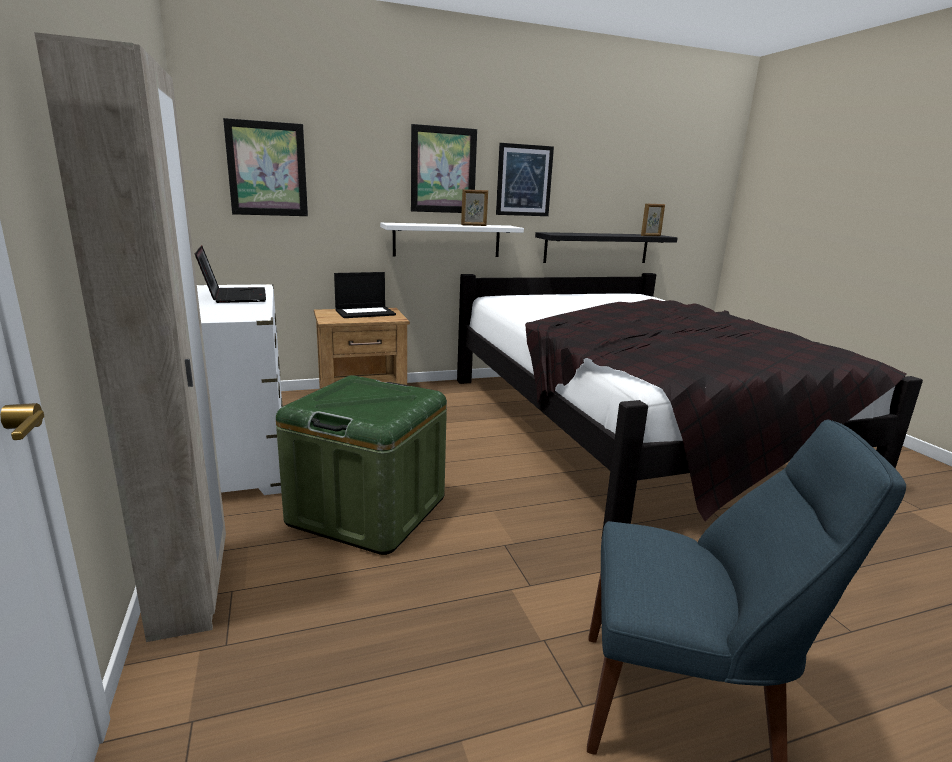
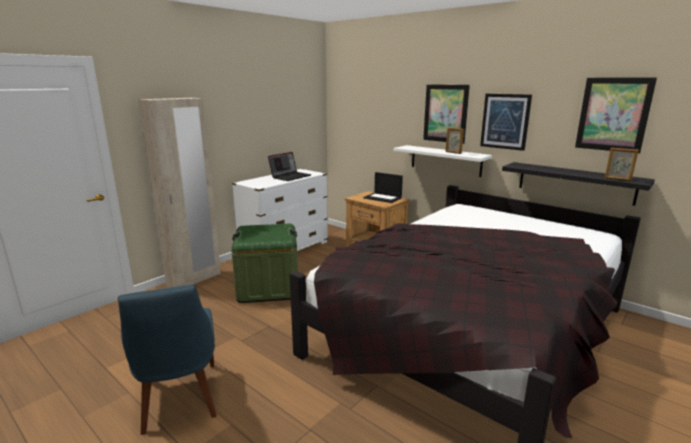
camera: 60 degrees right, 0 degrees up
(267, 169) = (356, 113): picture -> picture (613, 114)

